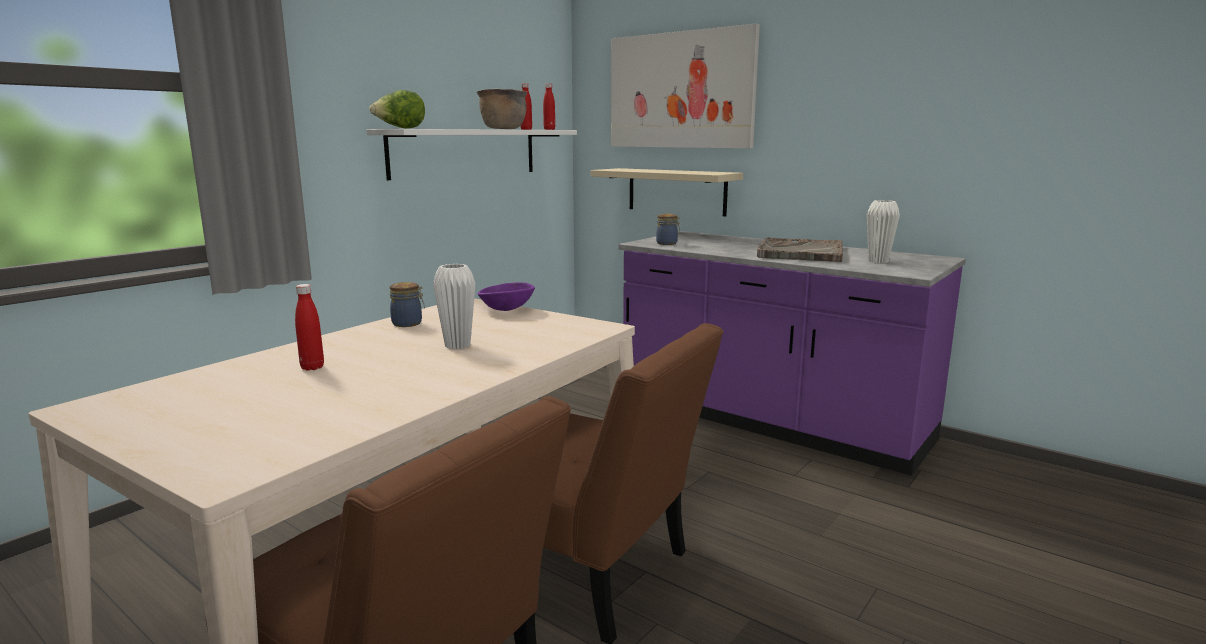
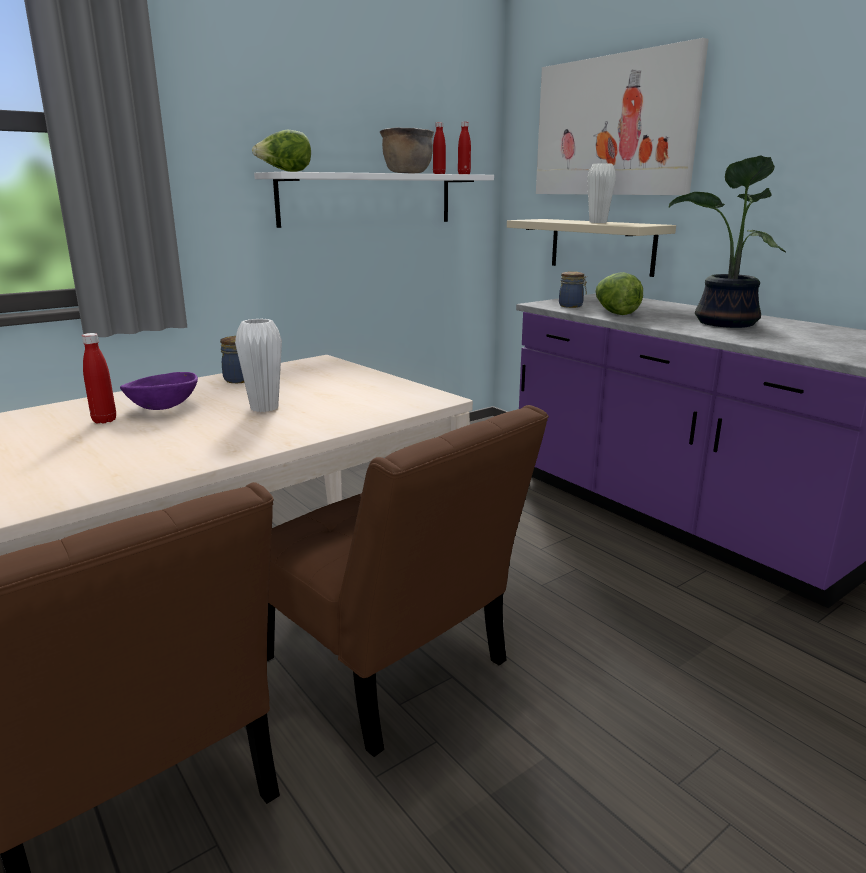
camera: 15 degrees right, 5 degrees up
(506, 310) = (352, 371): purple bowl -> purple bowl (163, 408)
(709, 248) = (615, 313): none -> lettuce
(800, 252) = (723, 323): grey tray -> potted plant
(878, 261) = (816, 340): white vase -> white vase (598, 222)

